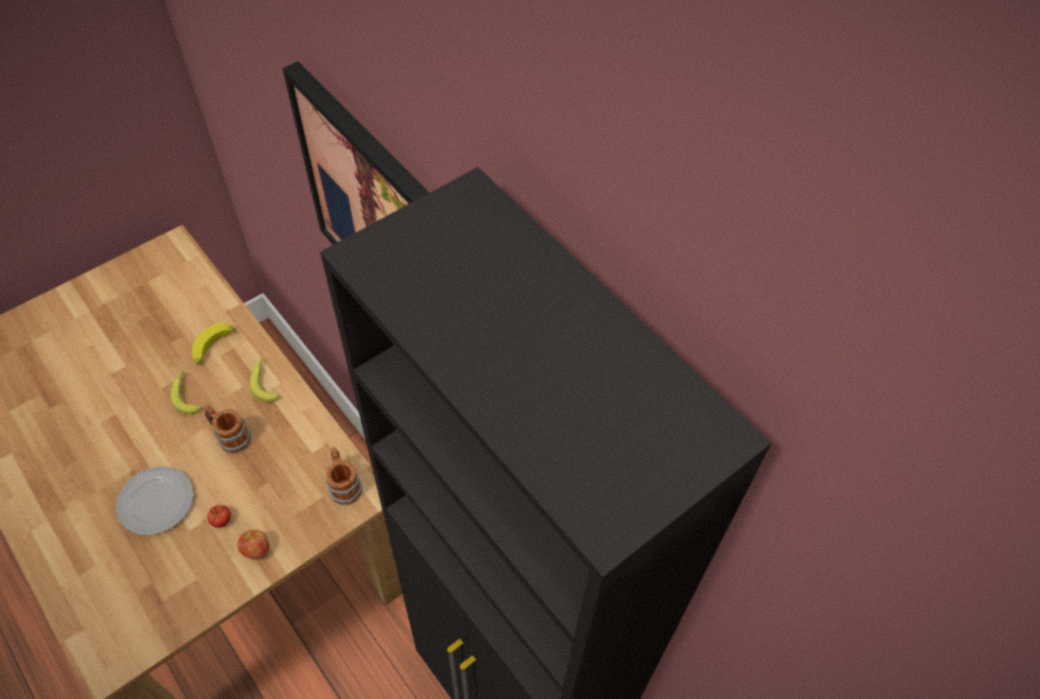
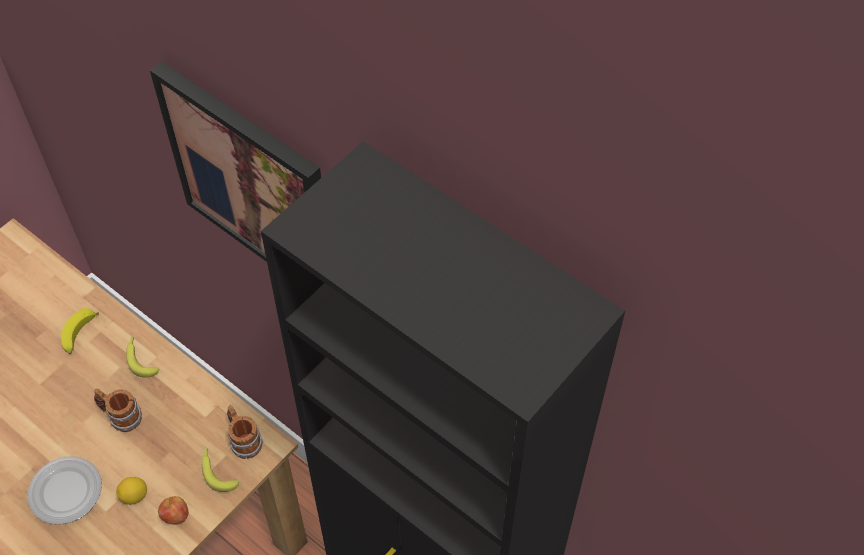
camera: 10 degrees left, 0 degrees up
(186, 394) = (65, 385): banana -> banana (217, 471)
(221, 520) = (134, 496): tomato -> lemon

